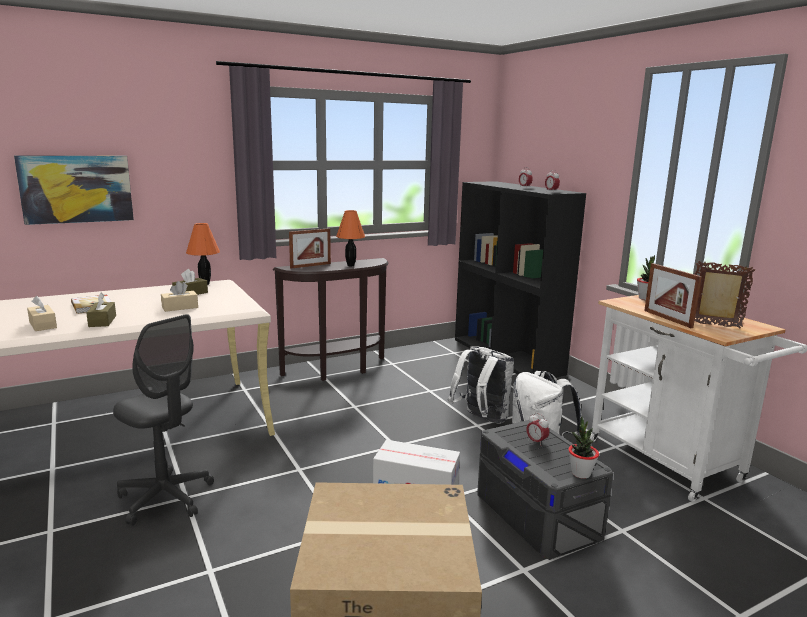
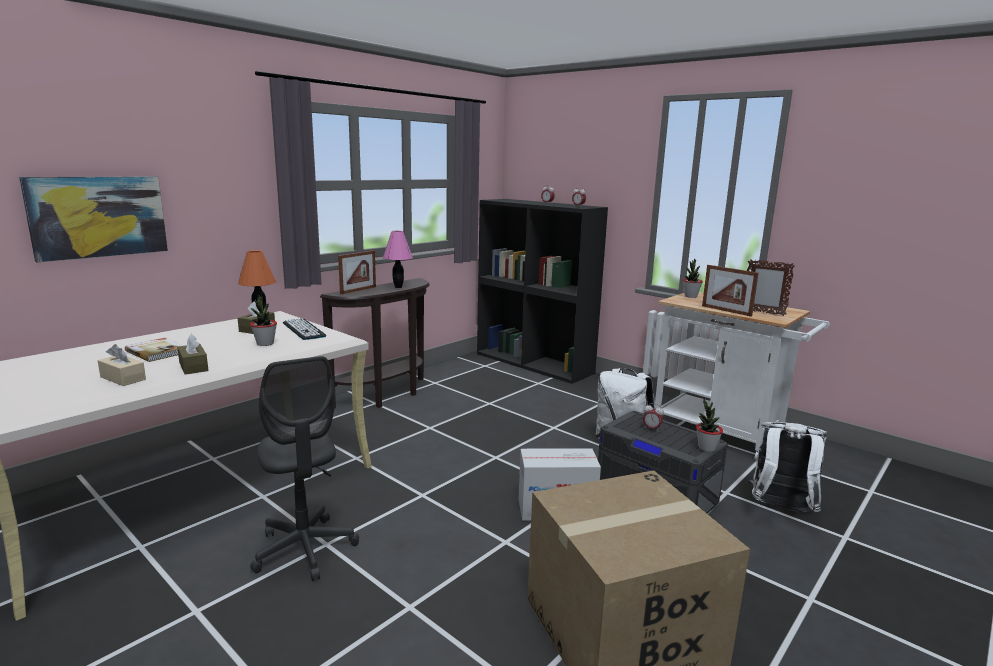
camera: 20 degrees left, 0 degrees up
(165, 498) = (305, 549): grey office chair -> grey office chair turned 45 degrees clockwise
(180, 307) = (265, 343): beige tissue box -> potted plant
(226, 298) = (303, 330): none -> keyboard
(350, 265) = (398, 287): orange table lamp -> pink table lamp
(481, 419) = (553, 422): white backpack -> white backpack (780, 509)
(714, 325) = (763, 312): picture frame -> picture frame turned 150 degrees counterclockwise

